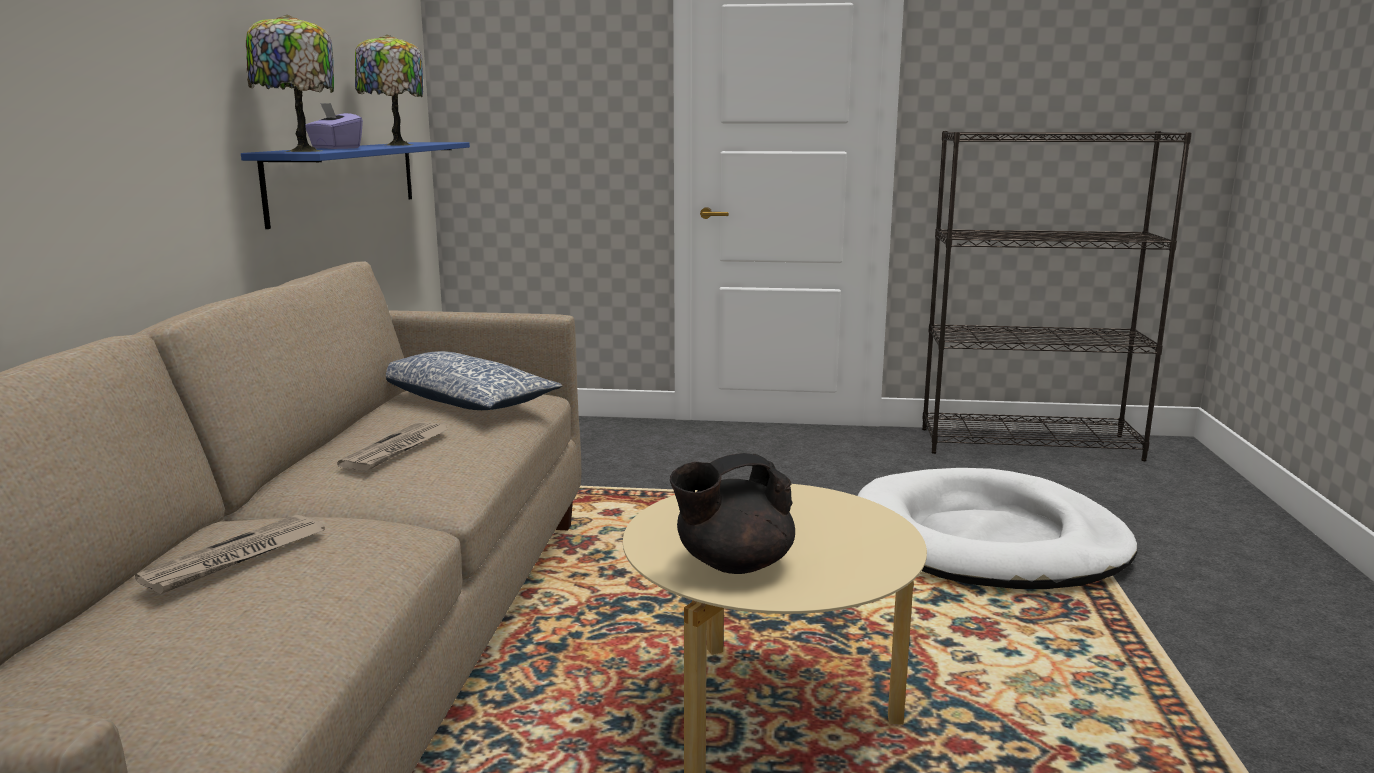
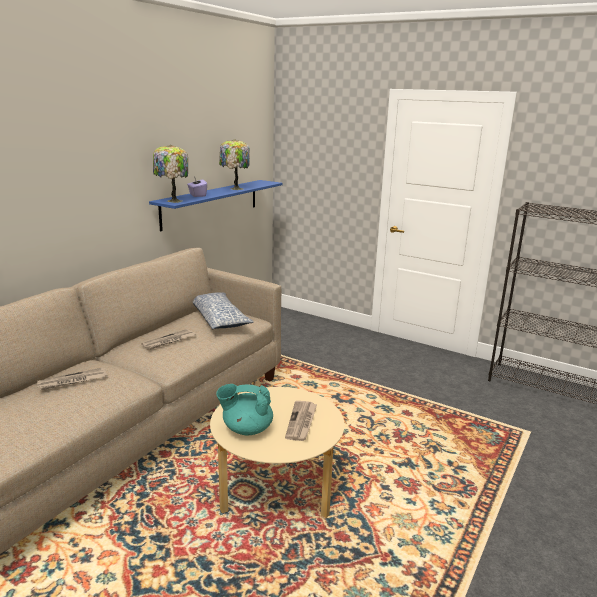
camera: 25 degrees right, 5 degrees up
(732, 564) = (246, 429): black teapot -> turquoise teapot
(822, 529) = (301, 422): none -> newspaper
(988, 540) = (464, 440): white dog bed -> none

